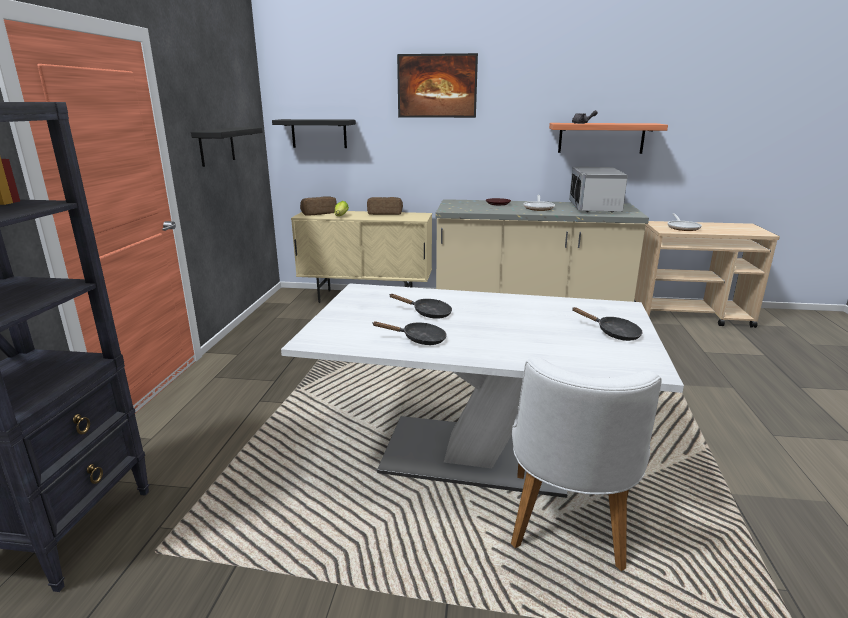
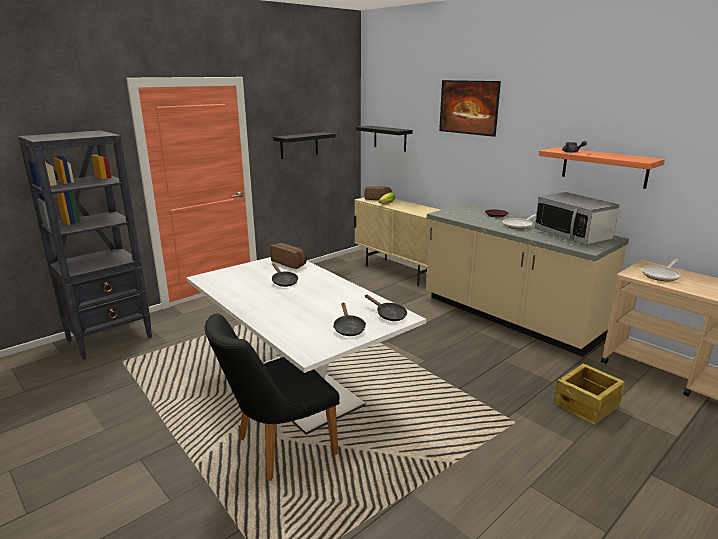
camera: 40 degrees right, 0 degrees up
(385, 213) = (421, 207): bread -> bread (290, 263)
(419, 339) = (245, 293): black frying pan -> black frying pan (388, 315)
(567, 531) = (277, 449): white chair -> black chair
(594, 208) = (572, 235): microwave -> microwave turned 75 degrees counterclockwise
(691, 356) = (587, 405): none -> crate

